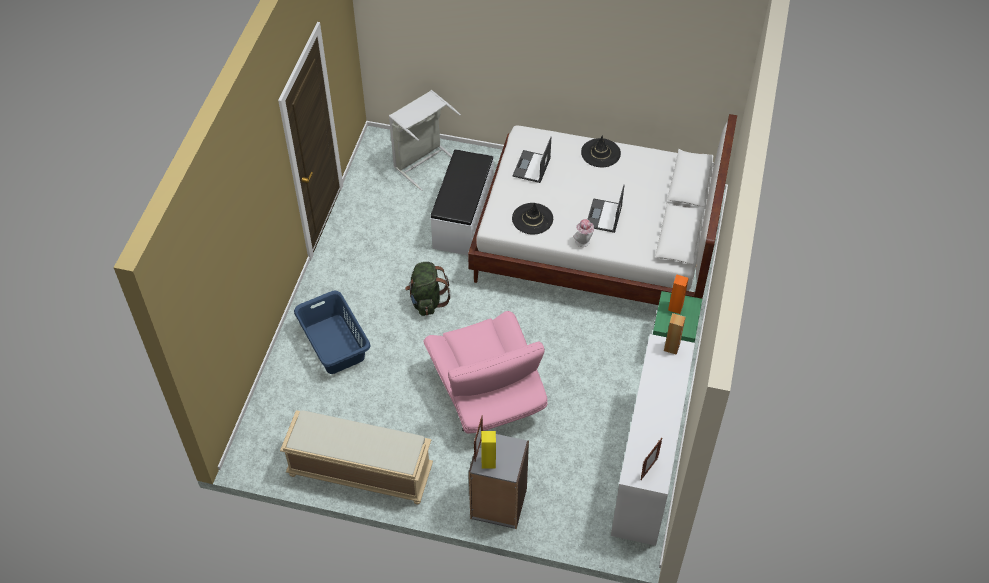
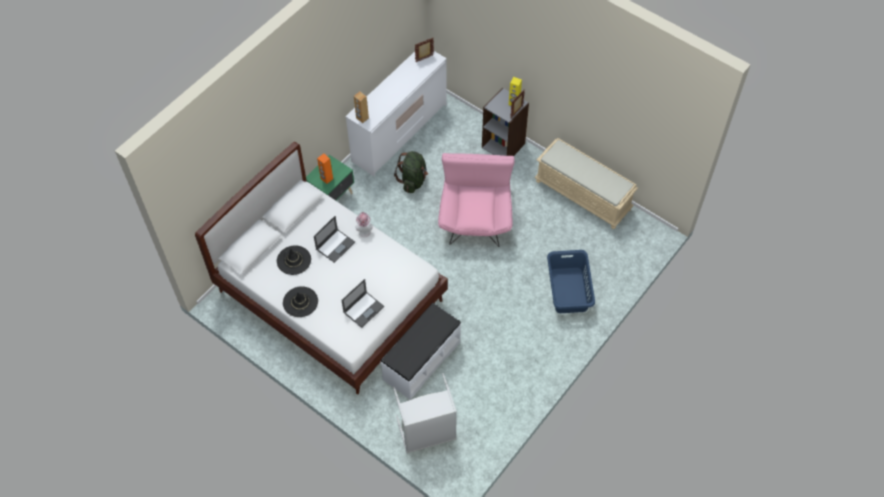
camera: 155 degrees left, 5 degrees up
(427, 300) = (485, 298): green backpack -> green backpack (413, 180)
(532, 219) = (390, 264): black hat -> black hat (294, 260)

